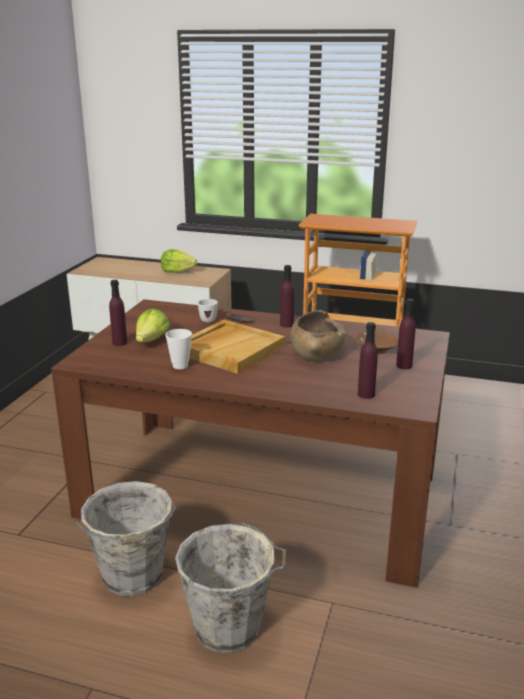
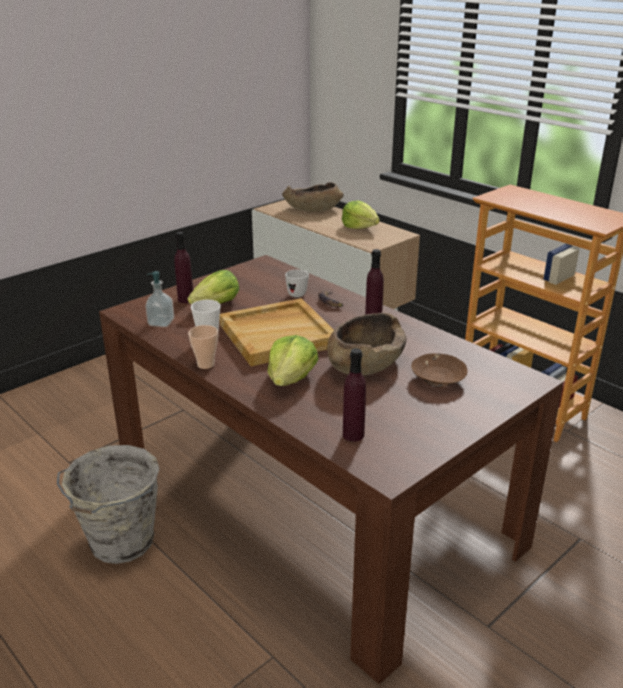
camera: 30 degrees right, 5 degrees up
(121, 265) = (312, 209): none -> brown bowl
(121, 363) = (161, 322): none -> soap dispenser
(201, 381) = (205, 364): none -> cup
(230, 627) = (156, 635): grey bucket -> none
(278, 374) = (291, 379): none -> lettuce
(404, 366) = (444, 411): purple bottle -> none

